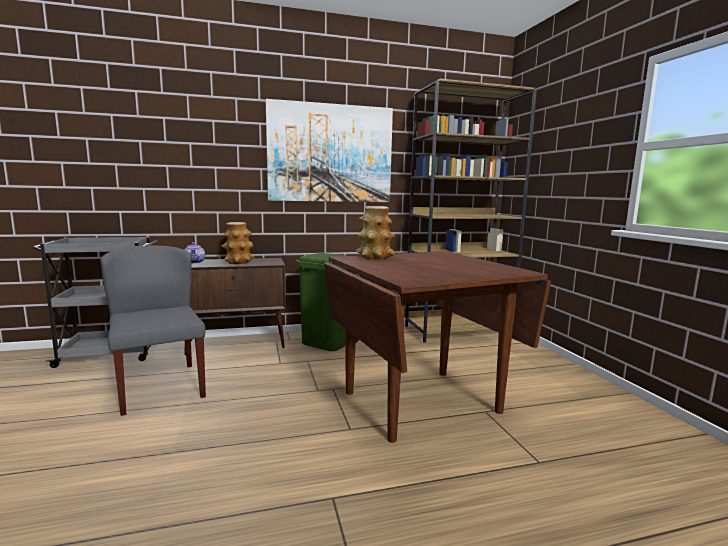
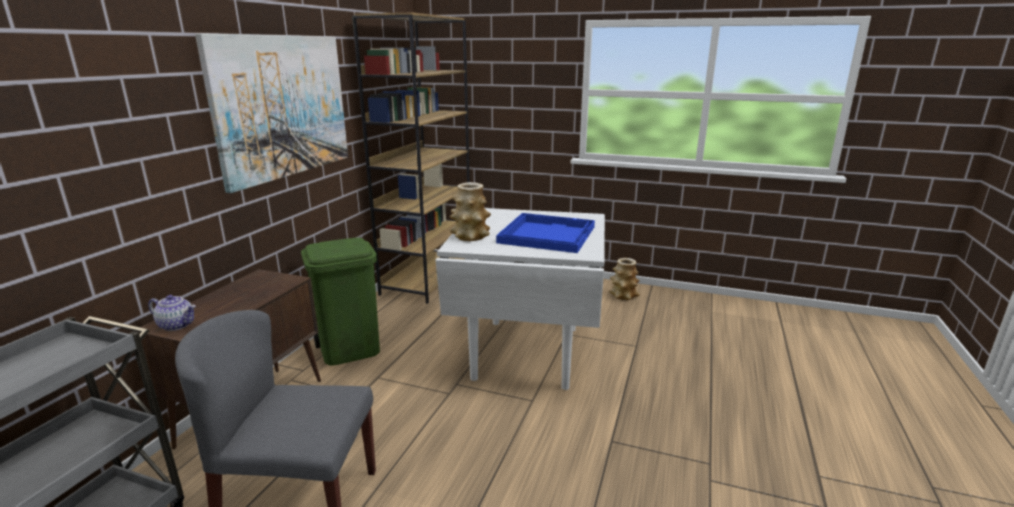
camera: 55 degrees left, 10 degrees up
(238, 262) = (240, 298): vase -> vase (623, 296)
(422, 402) = (528, 352): brown dining table -> white dining table
(430, 268) = (546, 234): none -> blue tray

